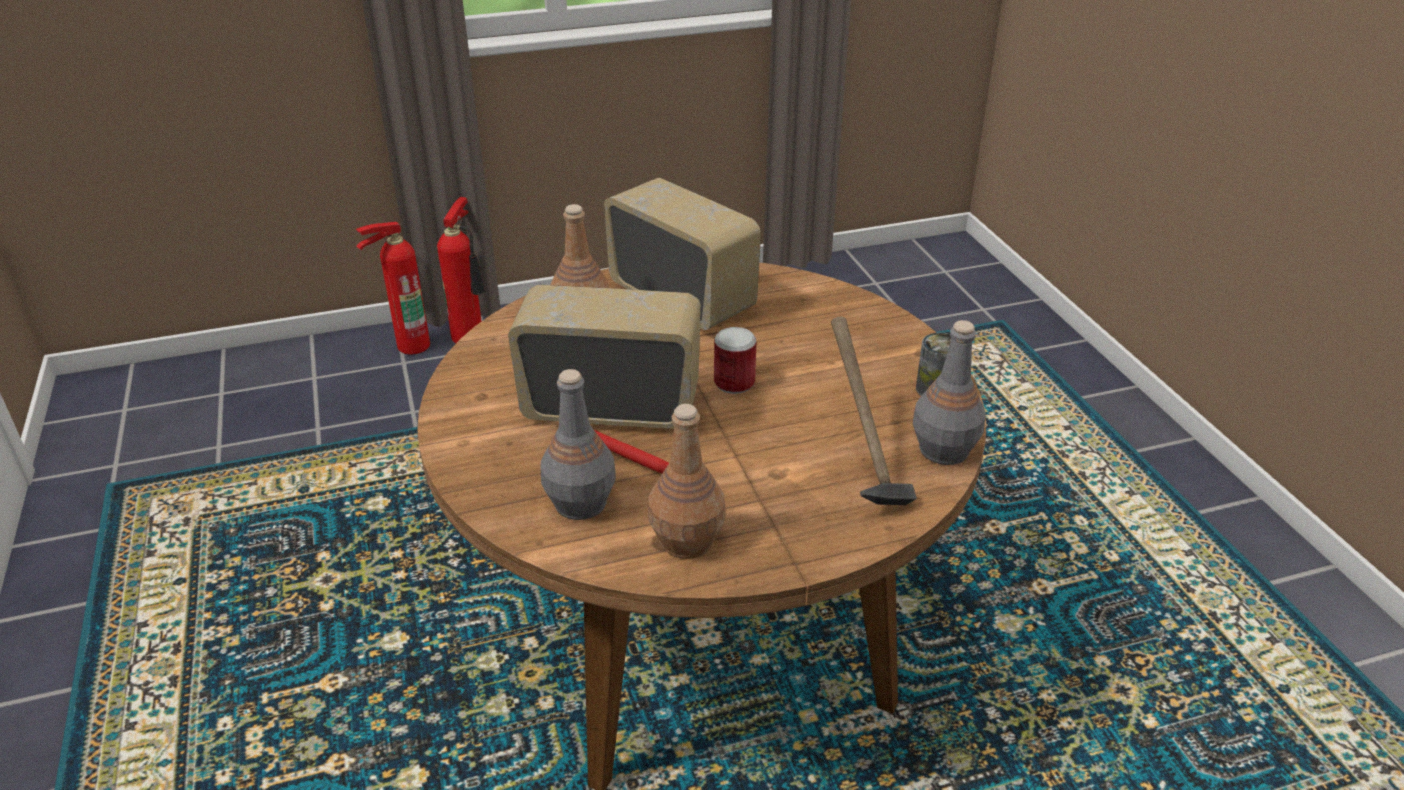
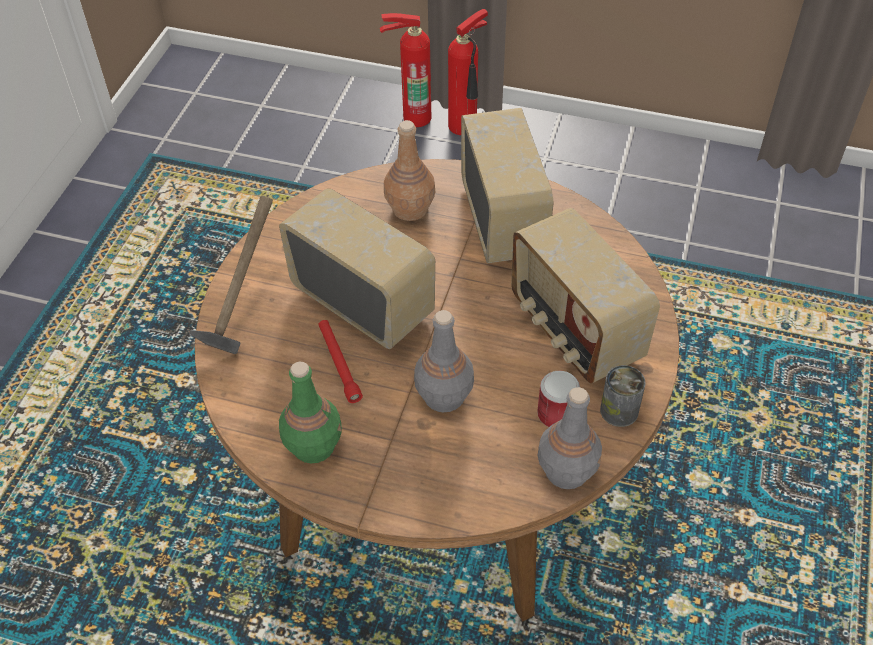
camera: 35 degrees right, 15 degrees up
(580, 504) = (273, 376): grey bottle -> grey bottle (443, 396)
(686, 540) = (313, 445): brown bottle -> green bottle
(734, 382) = (468, 323): can -> can (556, 414)
(834, 351) = (574, 330): none -> radio
(859, 465) = (489, 449): hammer -> hammer (243, 310)

